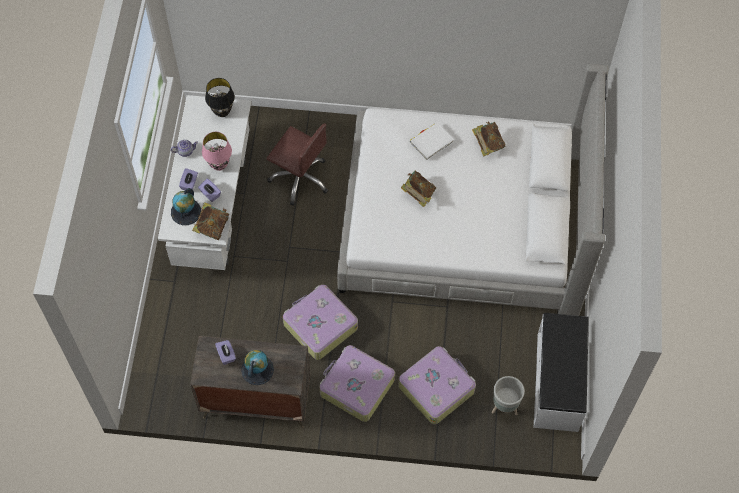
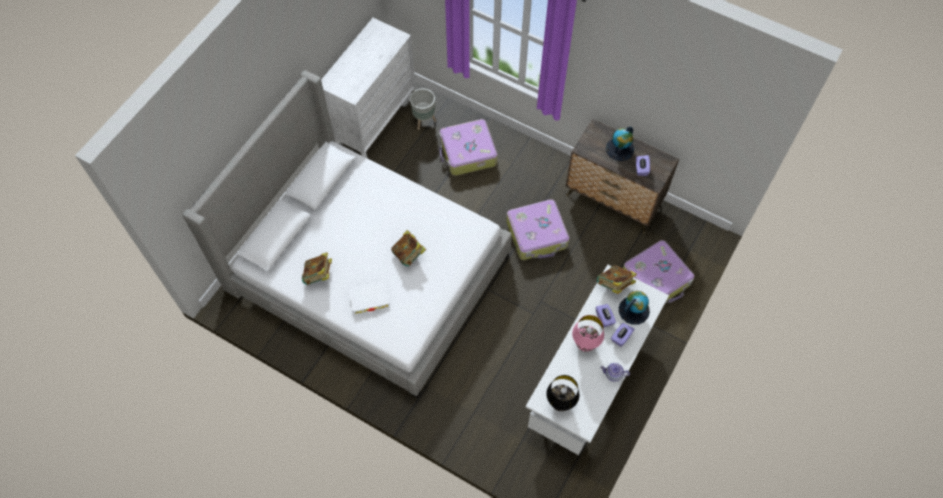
camera: 155 degrees left, 0 degrees up
(300, 178) = (494, 377): brown office chair -> none
(356, 387) = (529, 177): suitcase -> suitcase (656, 279)
(558, 382) = (373, 121): white bench -> white dresser

